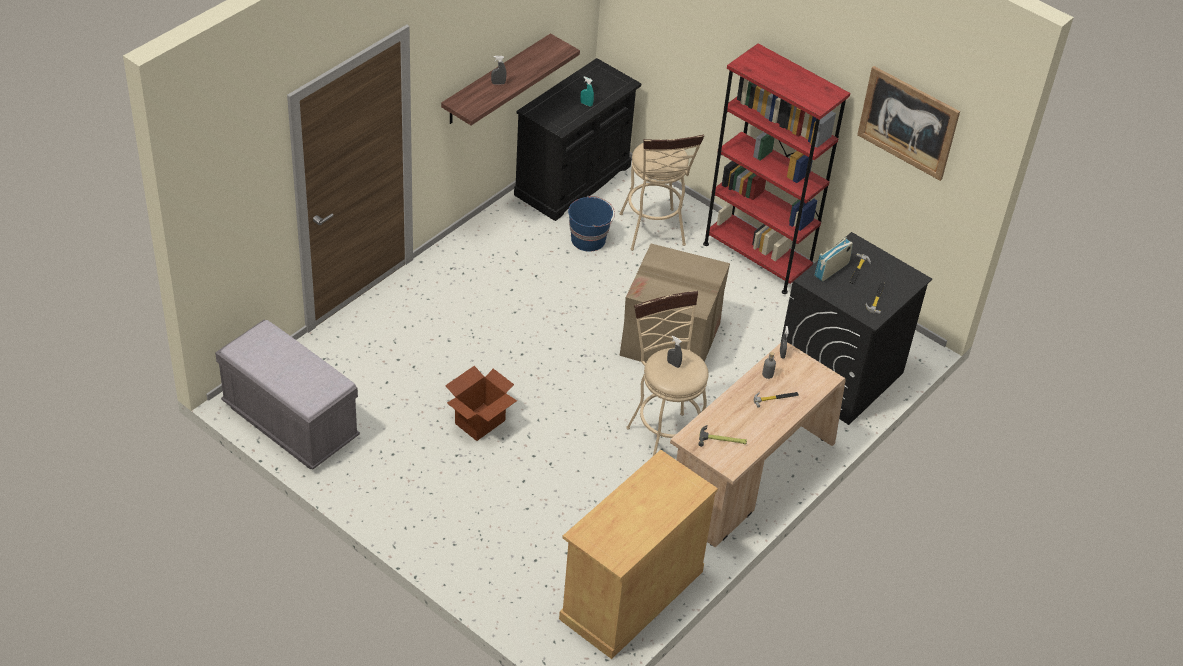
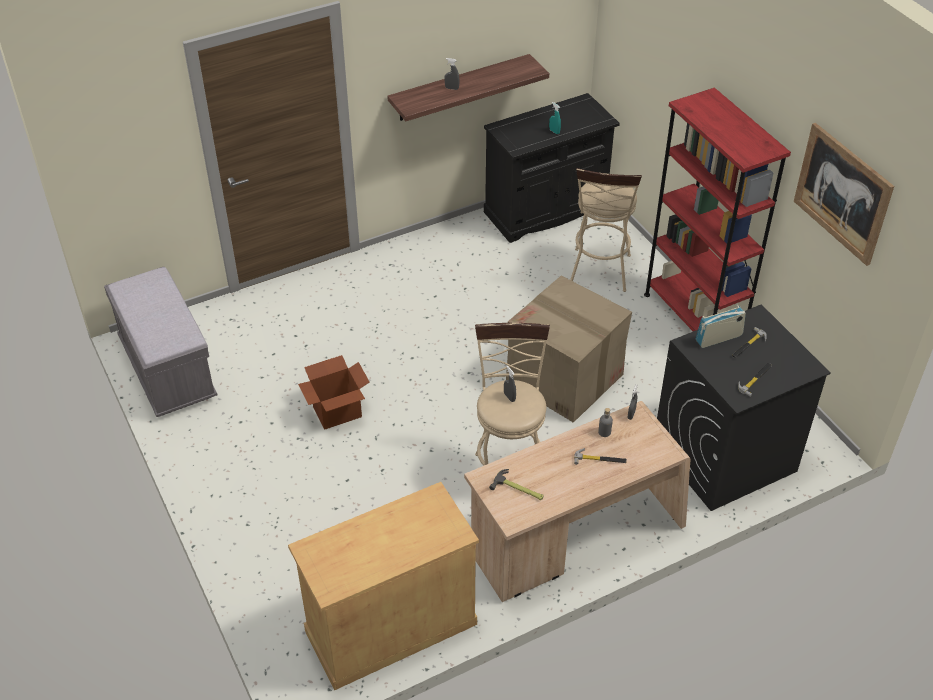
camera: 25 degrees right, 0 degrees up
(589, 239) = (533, 266): blue bucket -> none

